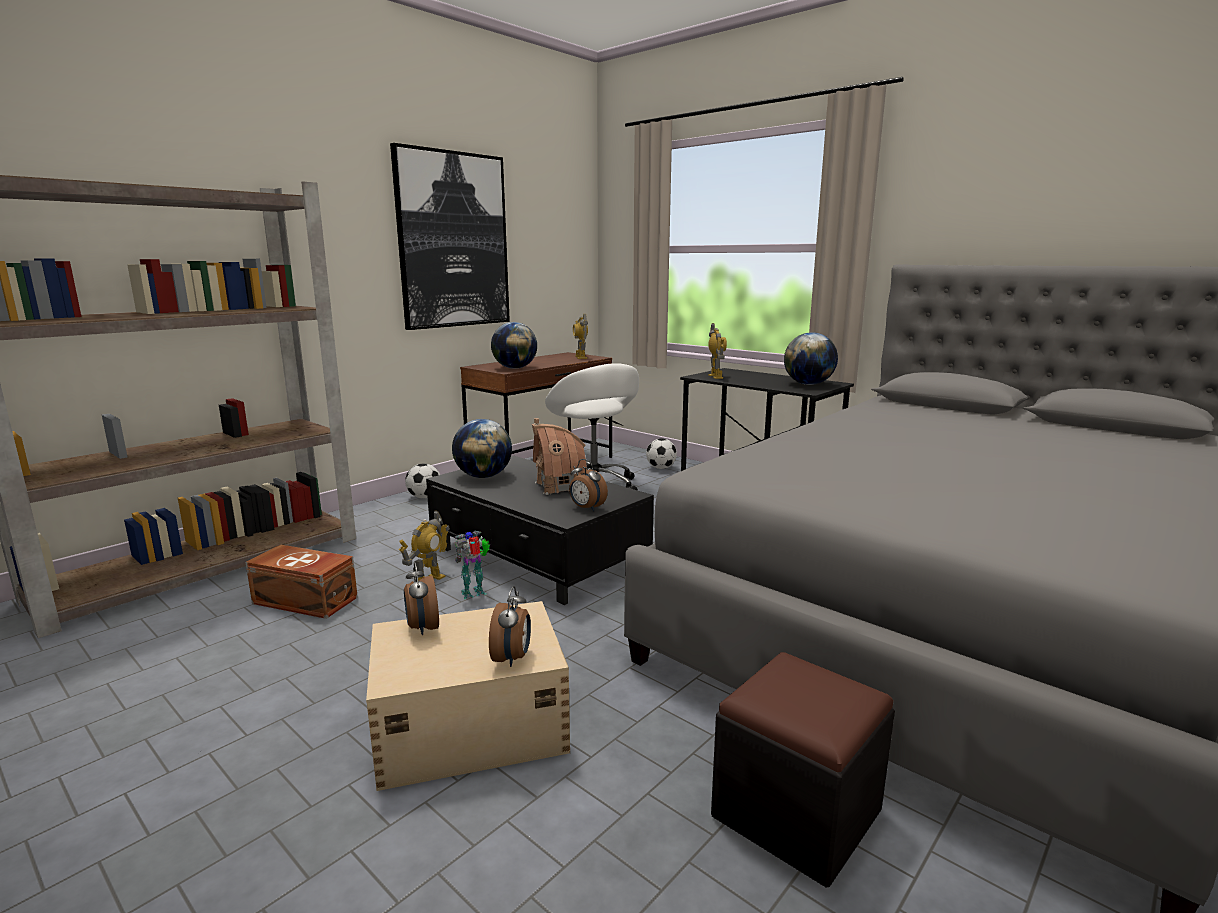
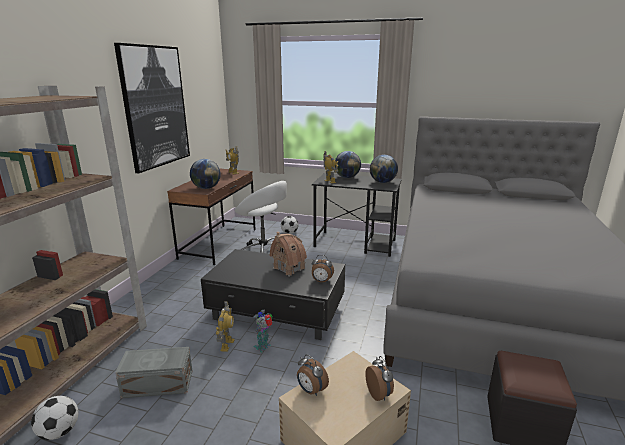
camera: 25 degrees left, 5 degrees up
(305, 601) = (158, 384): brown storage box -> grey storage box
(424, 497) = (163, 282): football -> football (60, 432)
(483, 476) = (235, 269): globe -> globe (347, 177)

